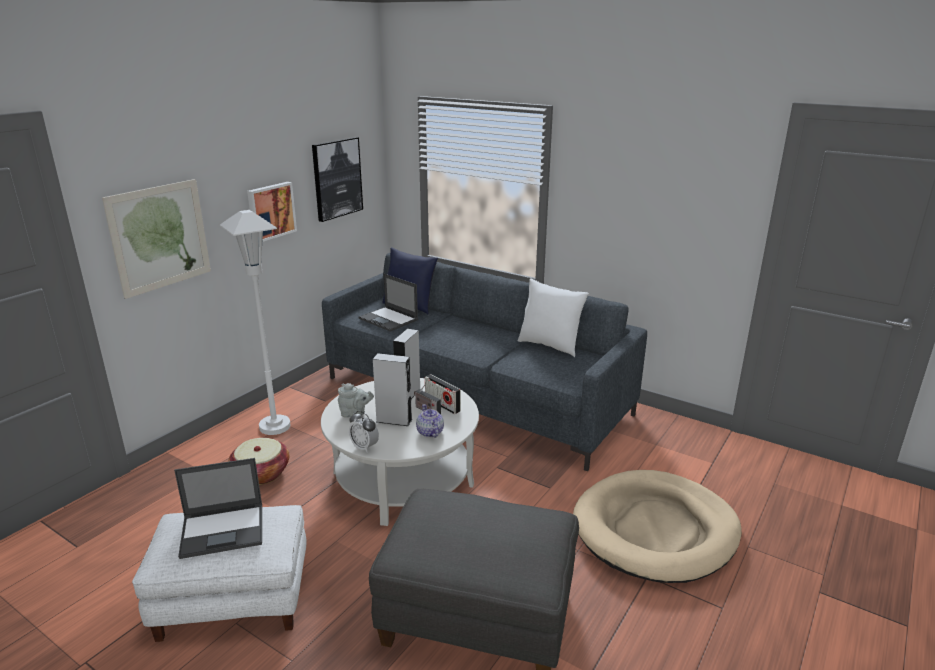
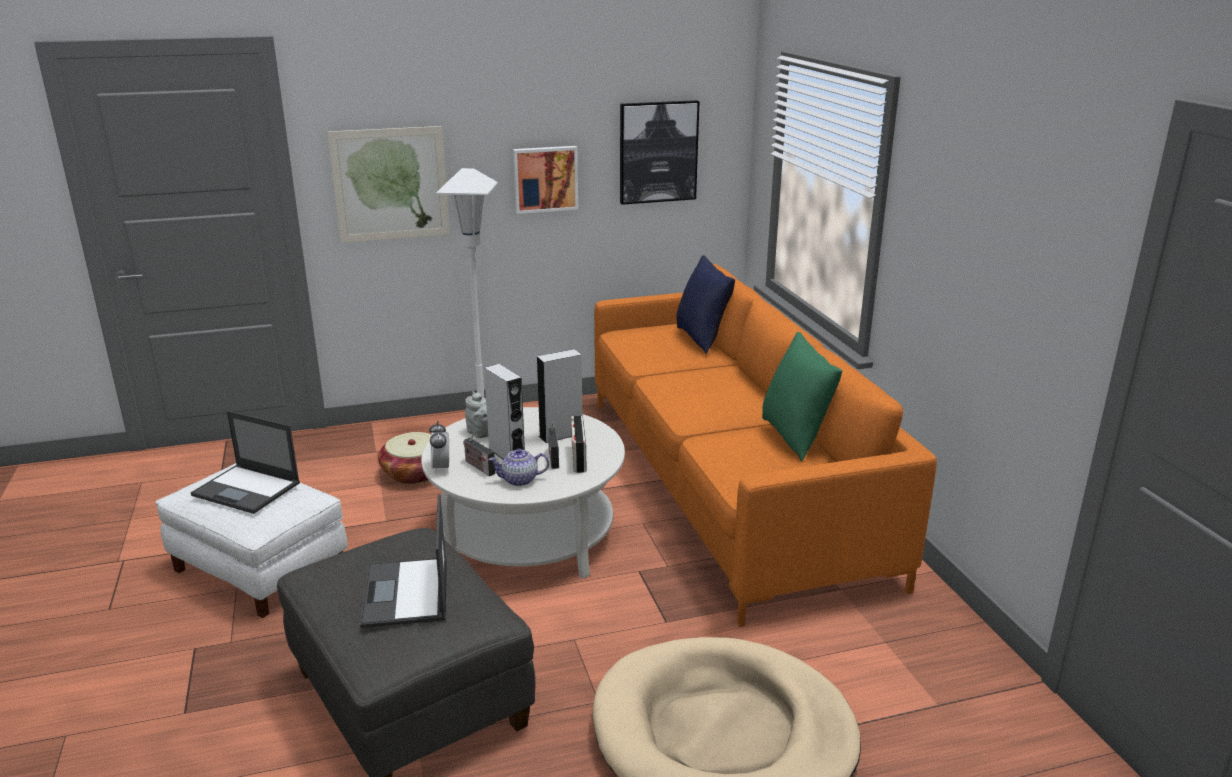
camera: 40 degrees right, 0 degrees up
(389, 319) = (654, 347): laptop -> laptop (406, 593)
(389, 436) = (478, 467): none -> radio
(430, 432) = (520, 480): teapot -> teapot turned 120 degrees counterclockwise
(475, 396) = (727, 483): grey sofa -> orange sofa
(550, 345) = (795, 437): white pillow -> green pillow

